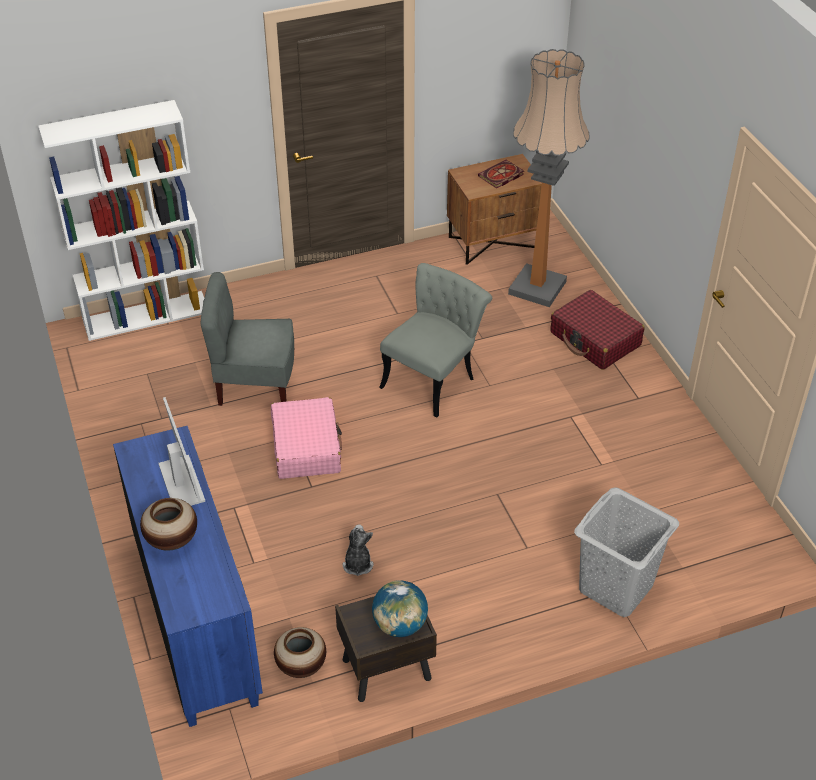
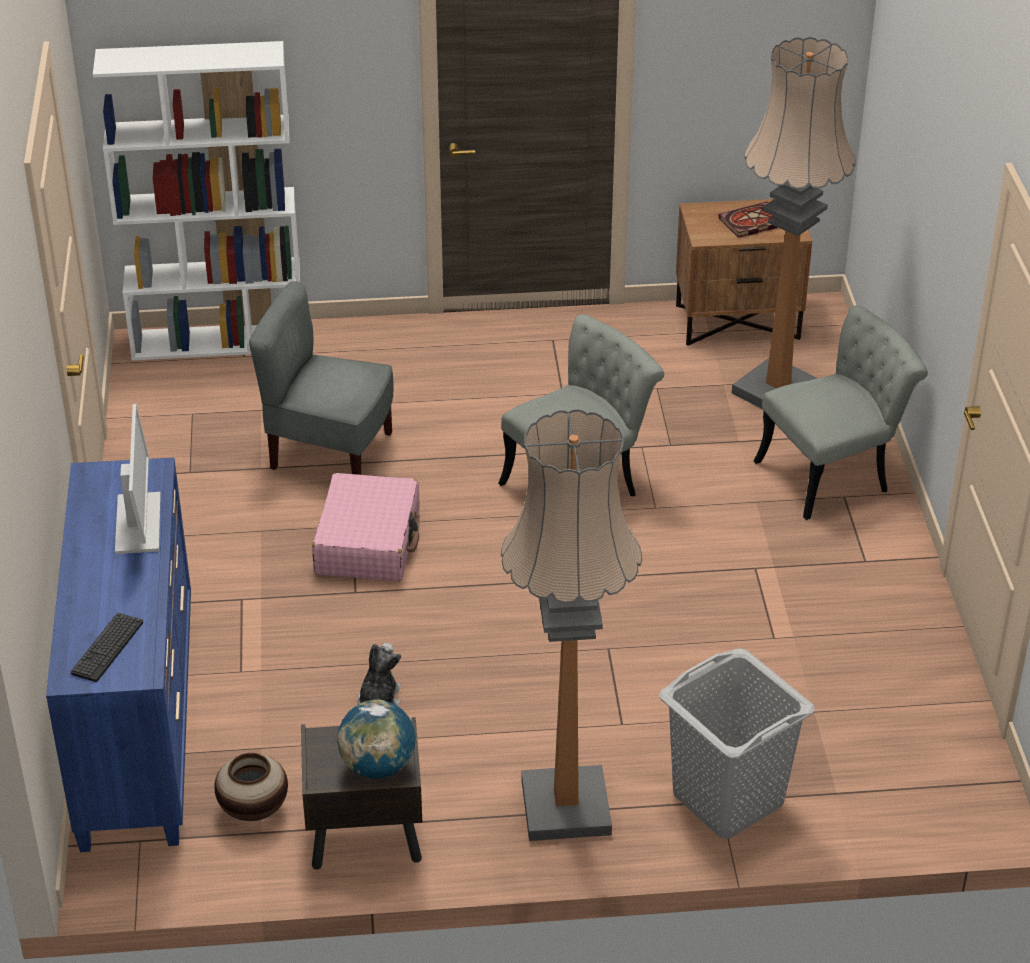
camera: 15 degrees right, 5 degrees down
(172, 540) = (98, 588): vase -> none
(197, 586) = (107, 648): none -> keyboard
(513, 617) = (565, 807): none -> floor lamp
(595, 339) = (834, 473): red suitcase -> grey chair

